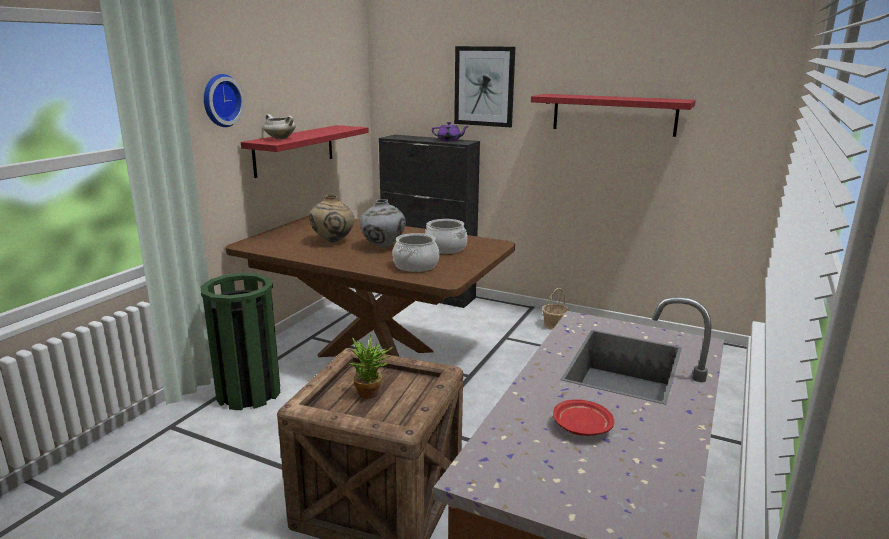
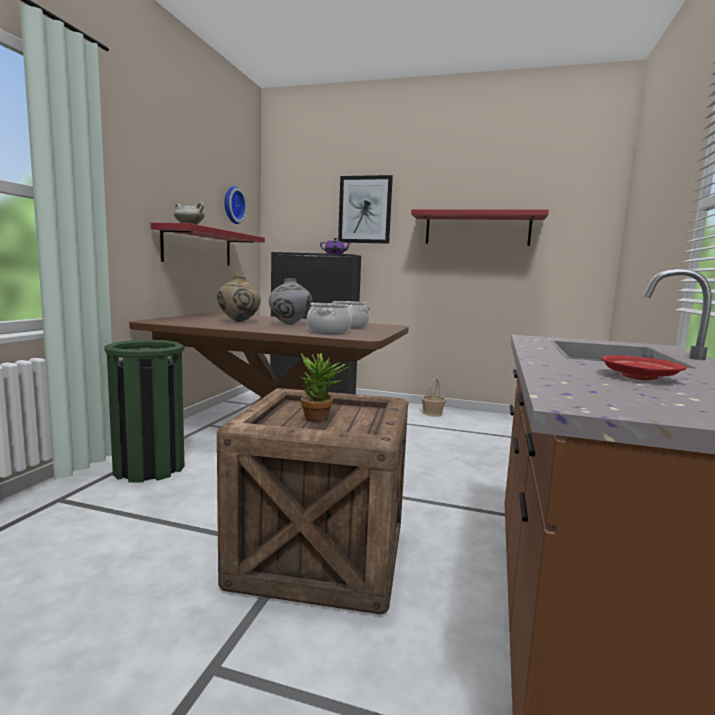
camera: 10 degrees left, 10 degrees down
(220, 100) = (134, 176): wall clock -> wall clock (232, 205)

